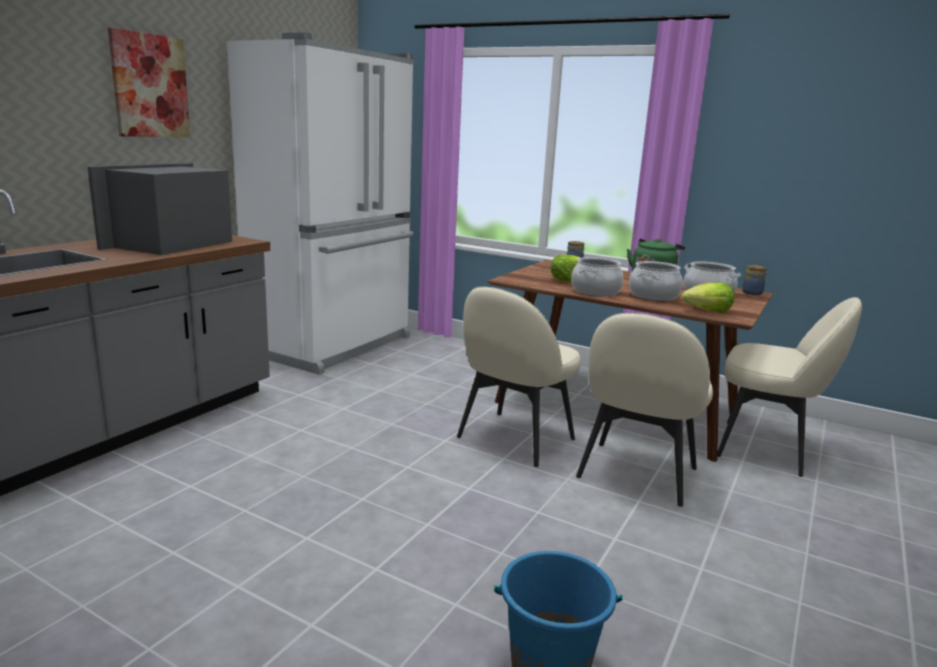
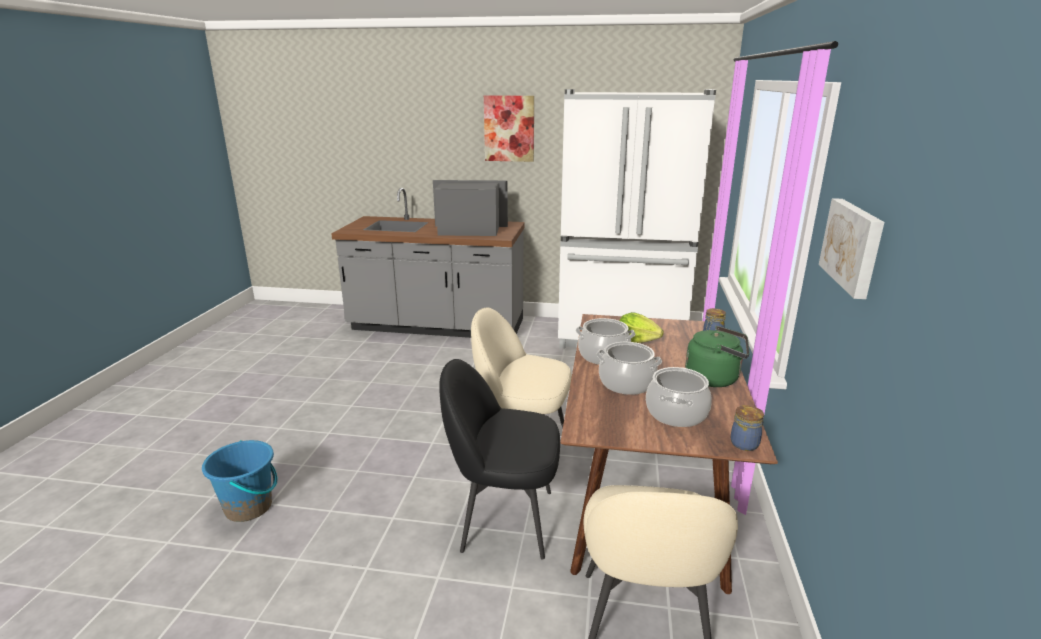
camera: 70 degrees right, 5 degrees up
(636, 474) = (504, 519): beige chair -> black chair
(707, 311) = (594, 414): lettuce -> none
(761, 145) = (853, 245): none -> picture

